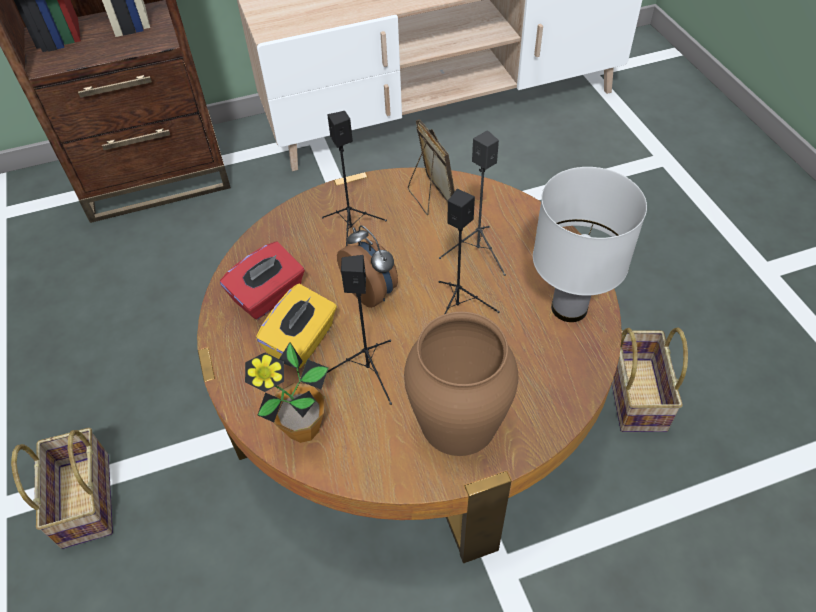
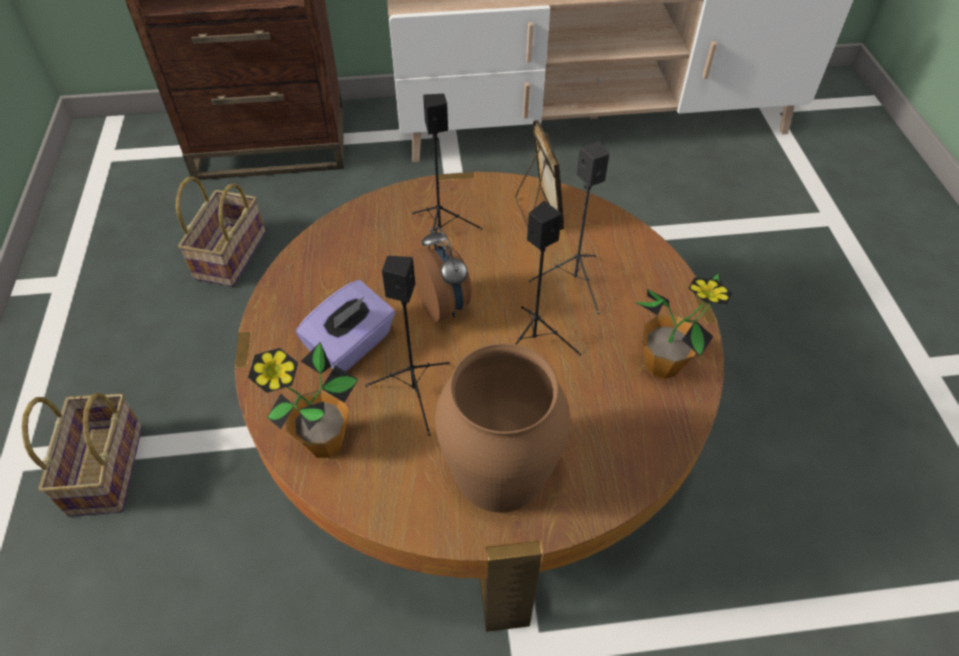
camera: 10 degrees right, 0 degrees up
(268, 296) = (330, 288): red tissue box -> none
(302, 341) = (352, 345): yellow tissue box -> purple tissue box
(568, 308) = (662, 365): white table lamp -> potted plant
(633, 393) = (731, 479): basket -> basket (230, 253)

